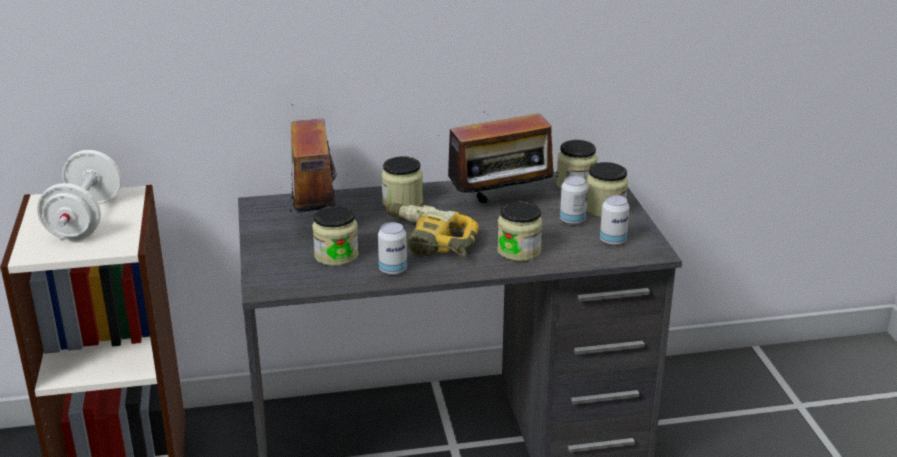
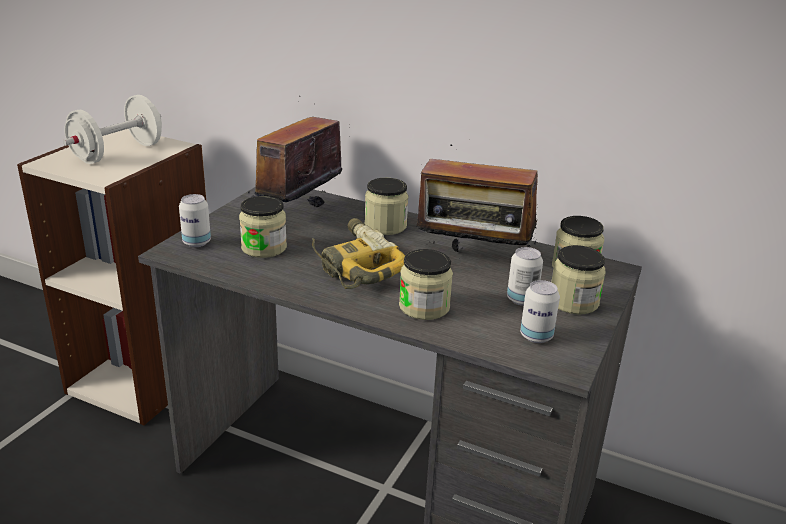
camera: 35 degrees right, 0 degrees up
(393, 270) = (288, 277): can -> can (196, 242)

